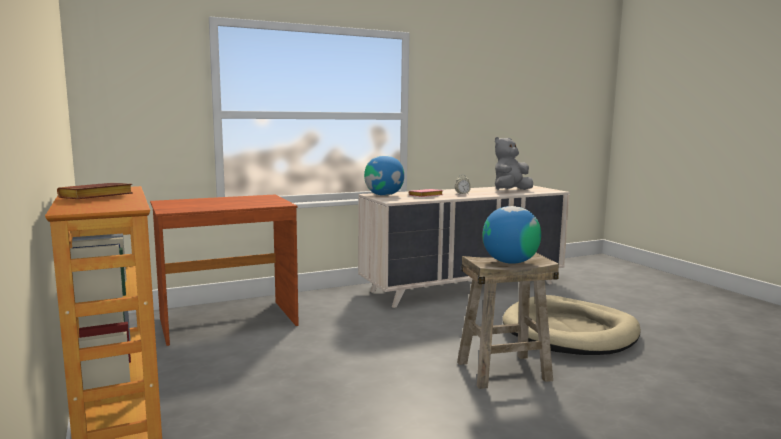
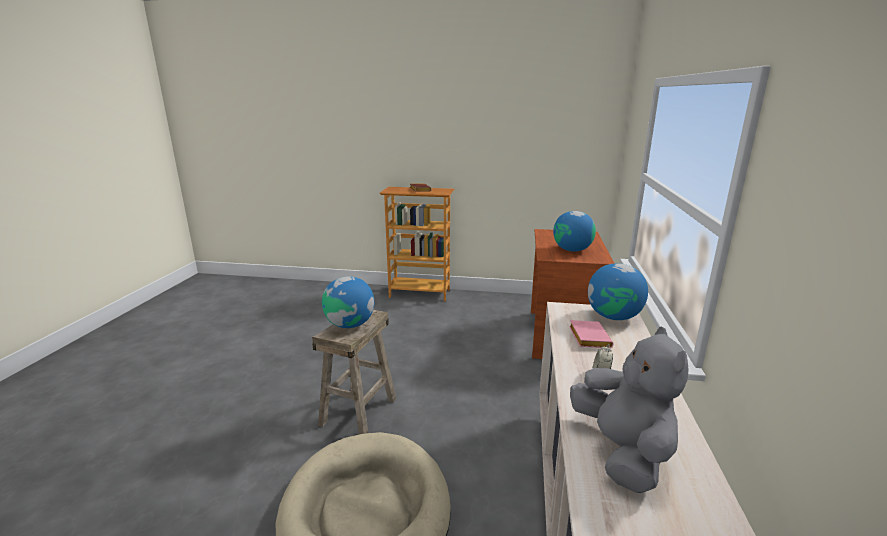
camera: 125 degrees right, 10 degrees up
(246, 201) = (572, 250): none -> globe

